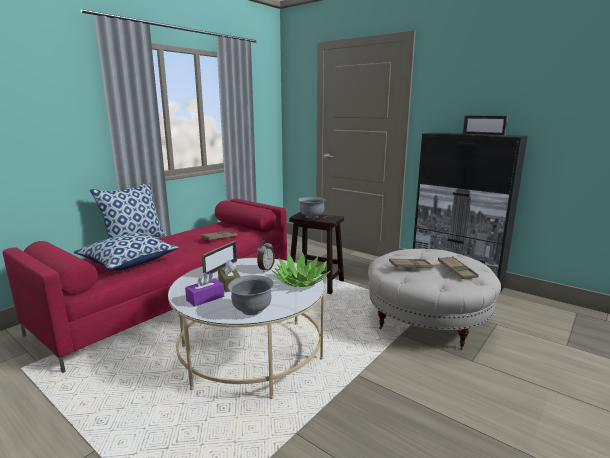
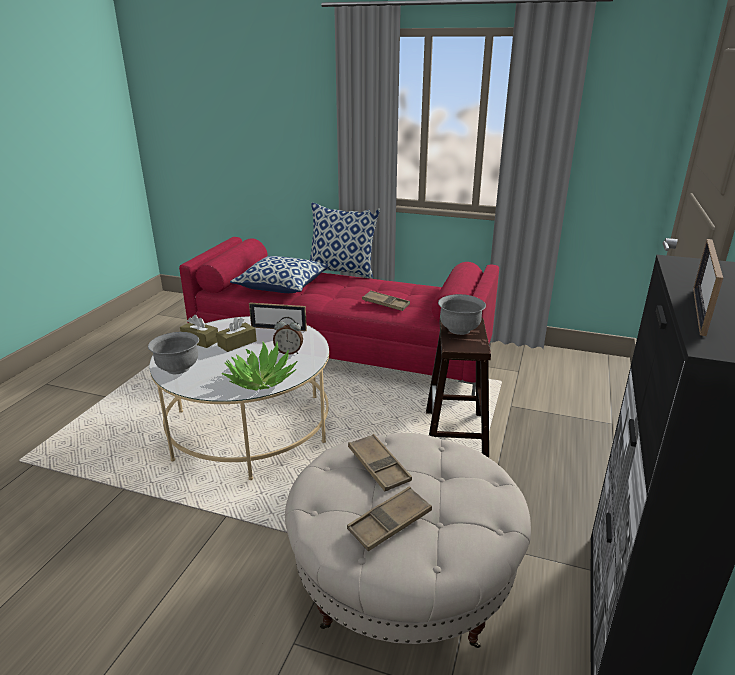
camera: 70 degrees right, 10 degrees up
(205, 298) = (200, 340): purple tissue box -> brown tissue box

